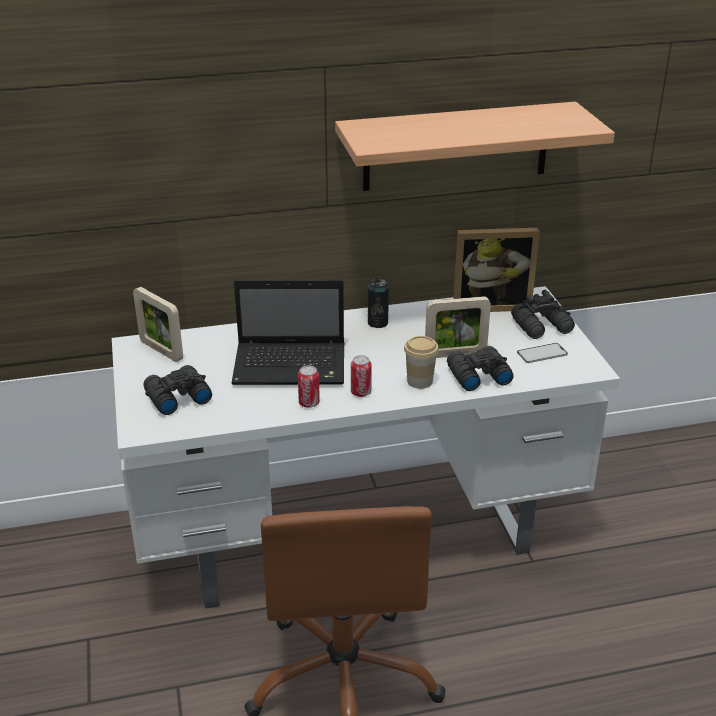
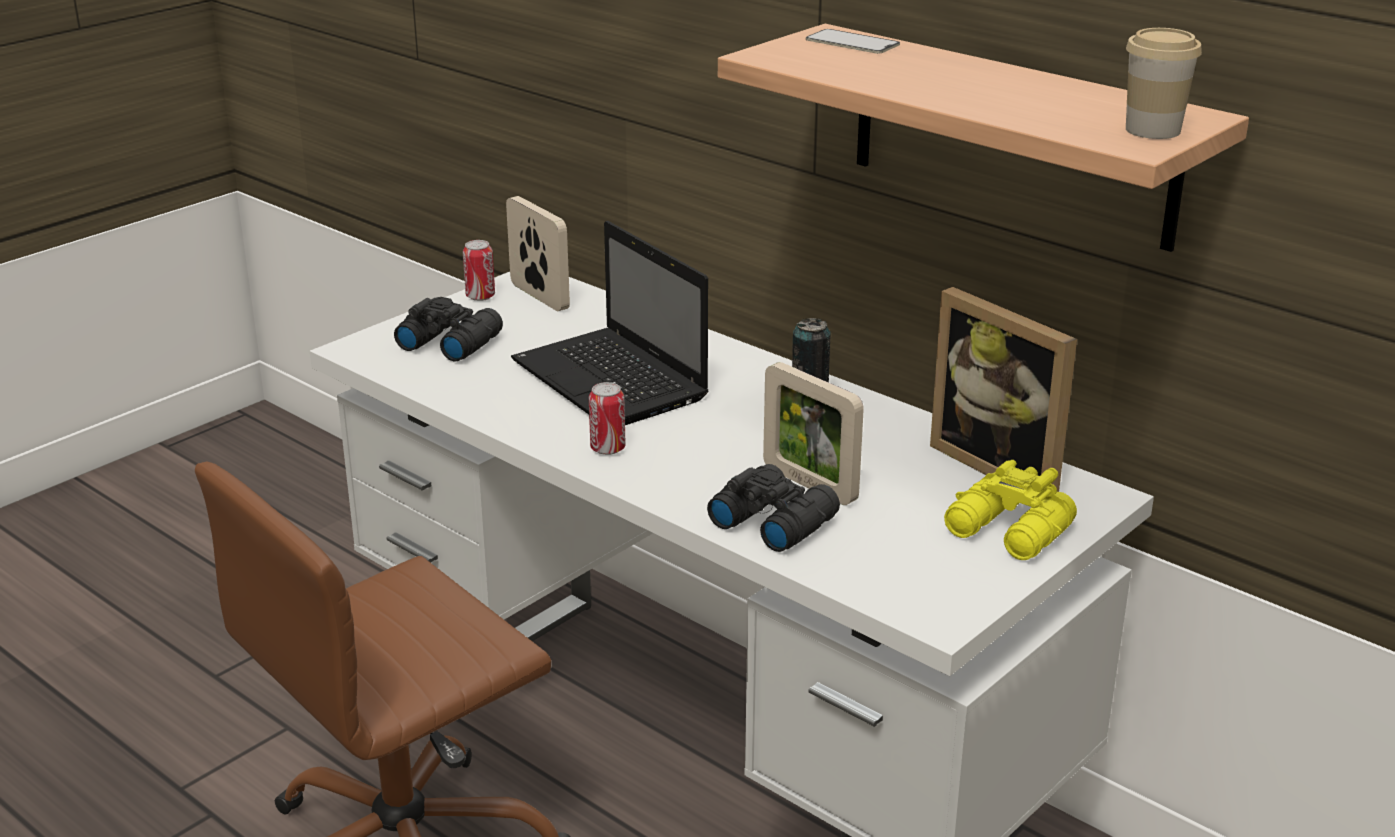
camera: 55 degrees right, 5 degrees down
(161, 350) = (539, 297): picture frame -> picture frame turned 135 degrees clockwise
(309, 403) = (536, 423): can -> can (480, 296)
(420, 381) = (695, 481): cup -> cup (1152, 130)
(542, 353) = (921, 556): phone -> phone (852, 42)
(543, 327) = (1009, 533): black binoculars -> yellow binoculars

